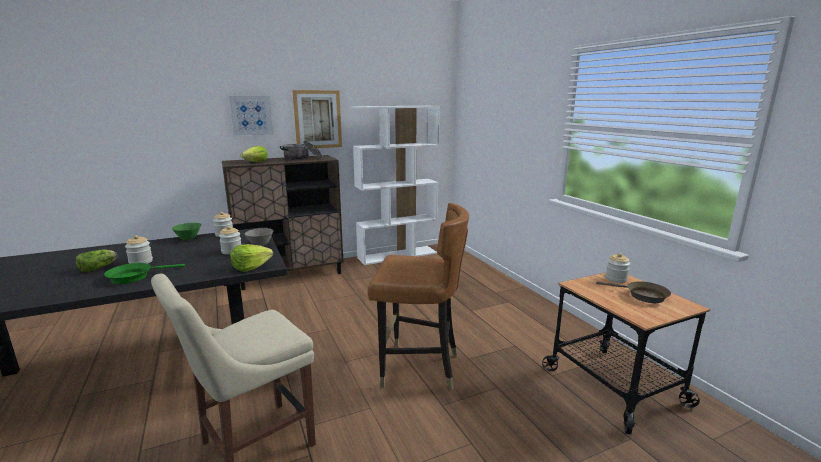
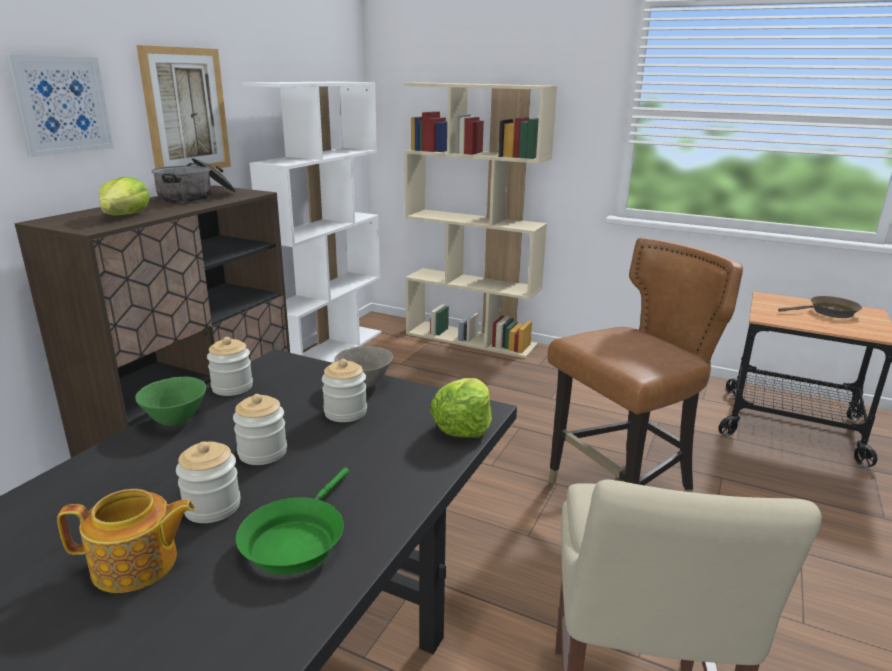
camera: 40 degrees left, 5 degrees up
(99, 267) = (137, 564): lettuce -> teapot
(480, 269) = (471, 339): none -> beige bookcase
(616, 279) = (776, 301): jar -> jar (262, 452)

